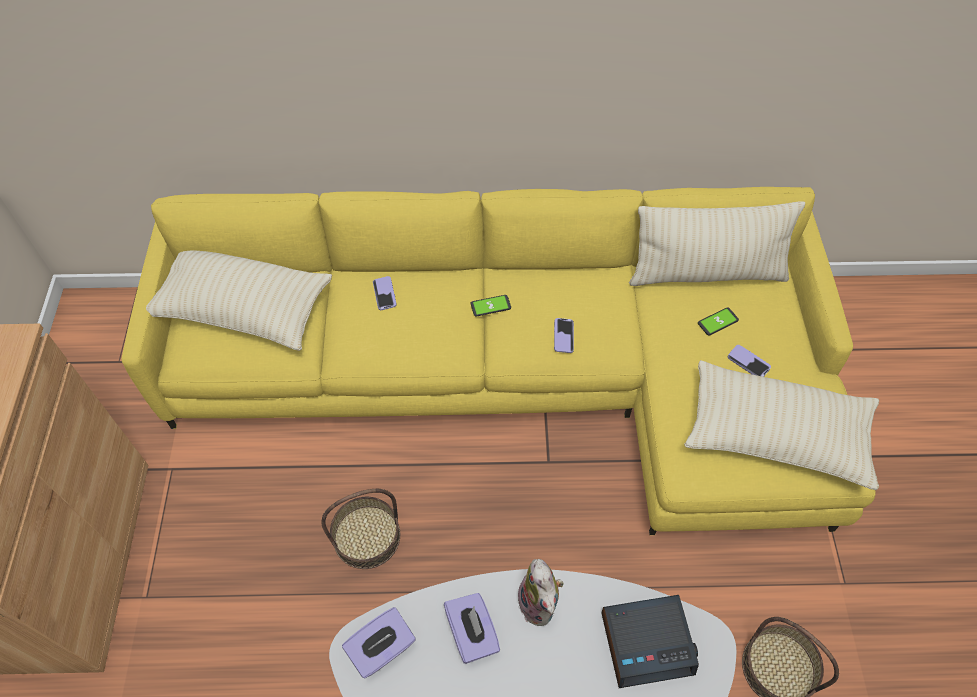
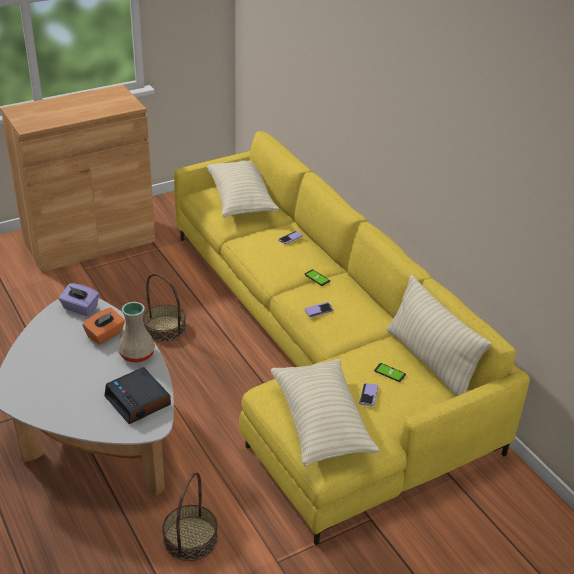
camera: 60 degrees right, 20 degrees down
(472, 634) = (105, 335): purple tissue box -> orange tissue box
(540, 604) = (137, 354): plush toy -> beige vase

